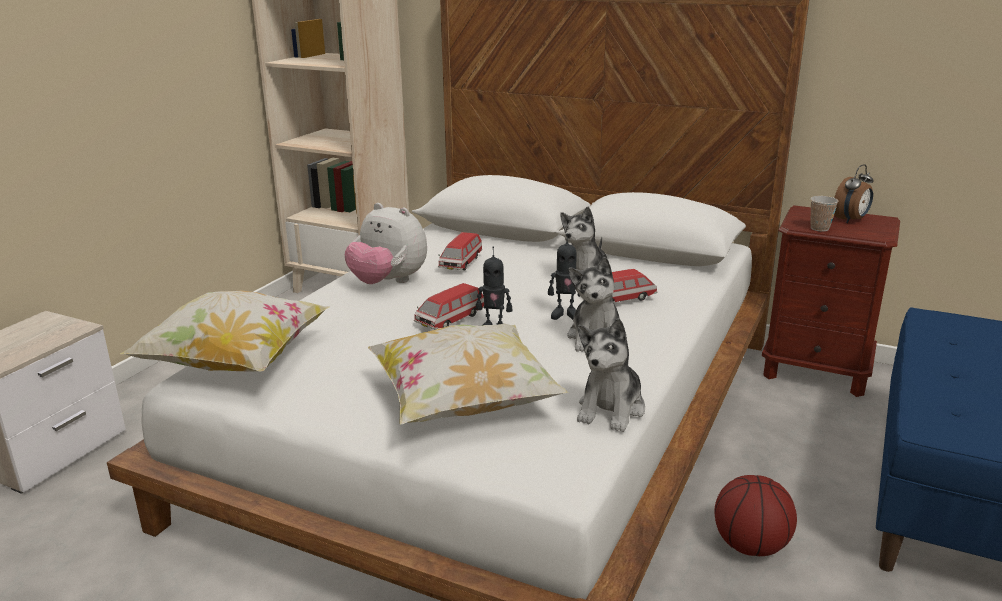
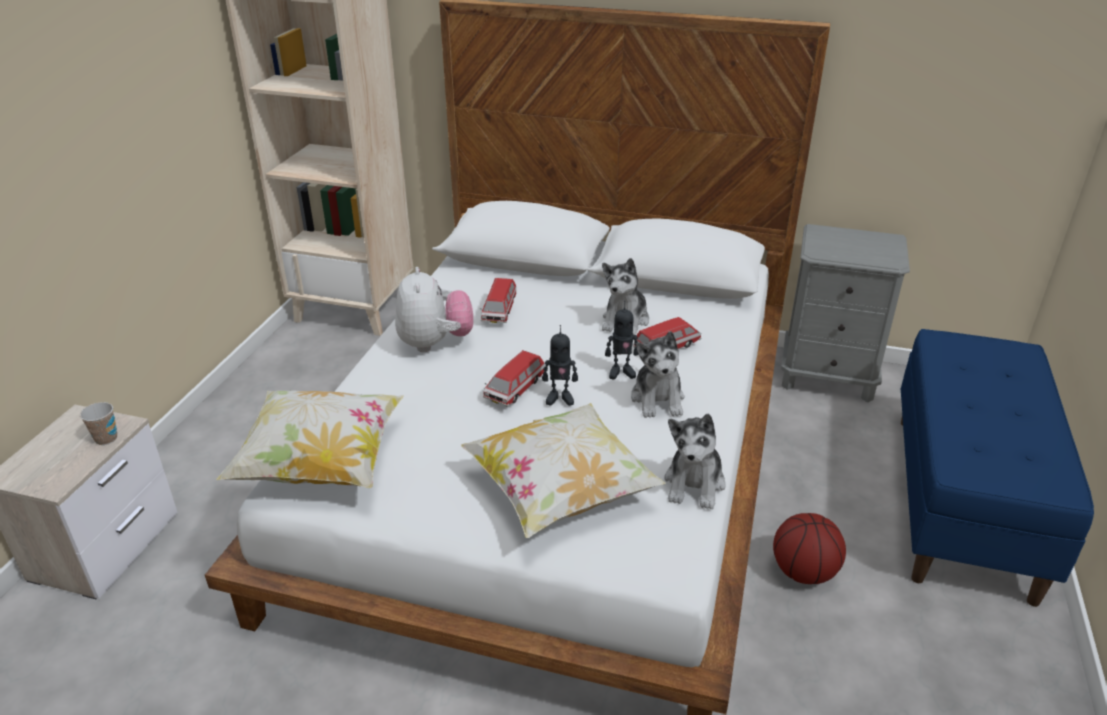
camera: 10 degrees left, 10 degrees up
(388, 282) = (435, 343): plush toy -> plush toy turned 120 degrees counterclockwise
(816, 371) = (827, 377): brown nightstand -> grey nightstand
(819, 228) = (838, 255): cup -> cup (106, 439)
(851, 220) = (864, 241): alarm clock -> none

